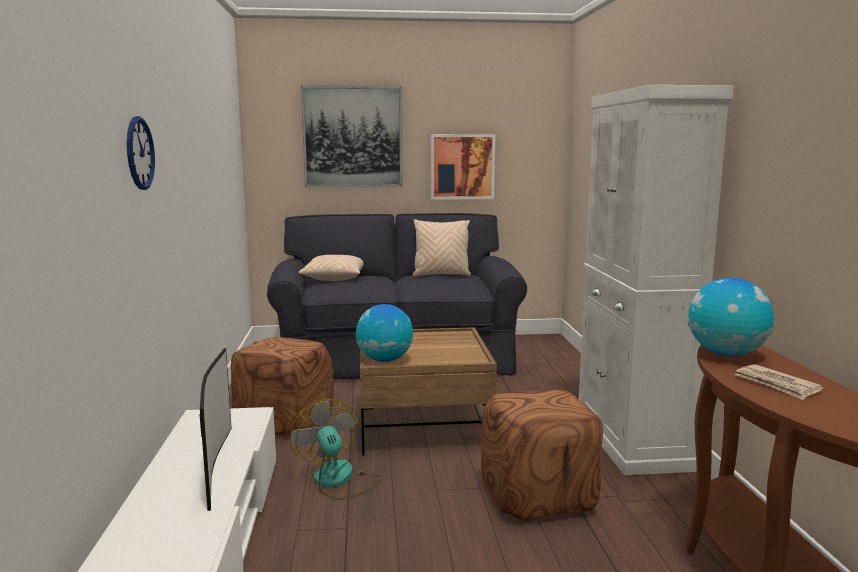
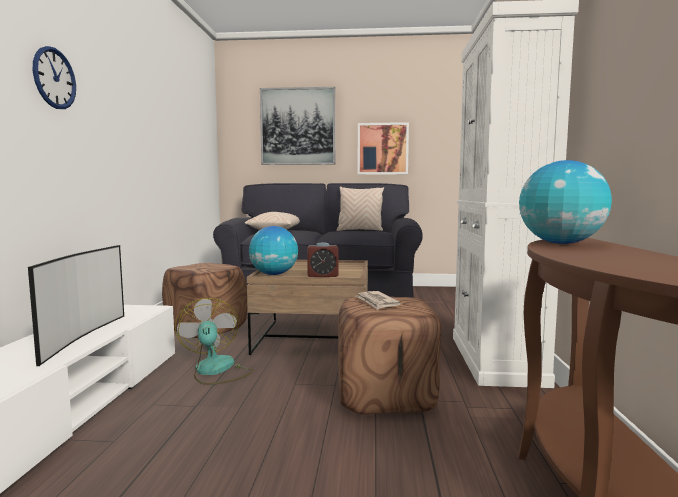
camera: 10 degrees right, 5 degrees down
(443, 360) = (322, 276): none -> alarm clock
(776, 384) = (604, 256): newspaper -> newspaper (376, 302)

